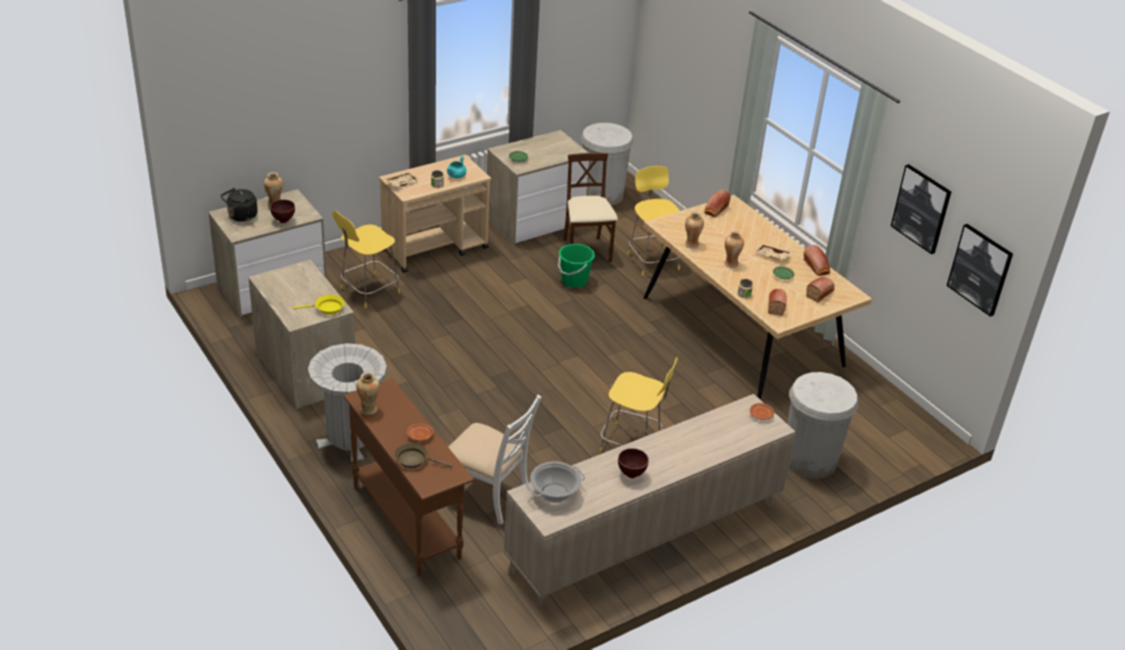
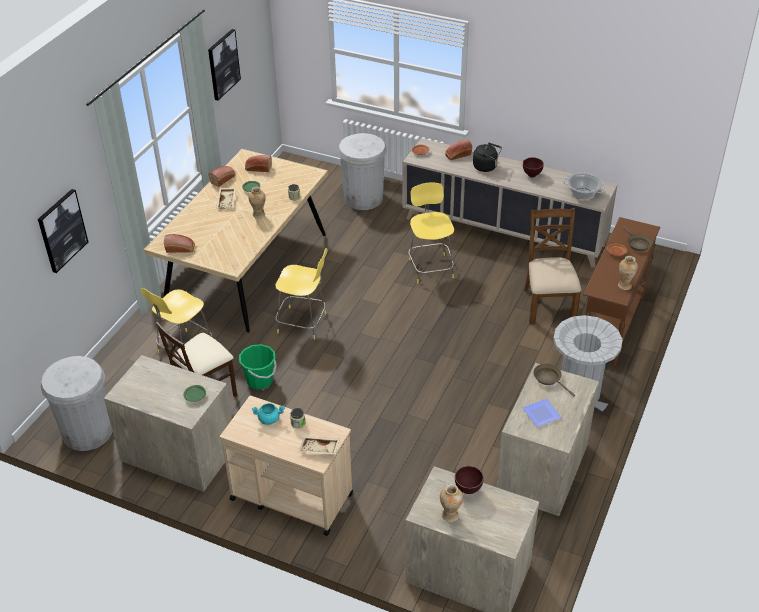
camera: 120 degrees left, 5 degrees up
(241, 217) = (495, 525): black kettle -> black kettle (486, 167)
(300, 285) = (542, 413): none -> plate
(327, 308) = (549, 379): yellow frying pan -> brown frying pan
(368, 291) = (402, 500): yellow stool -> yellow stool (303, 323)
(487, 495) = (548, 305): white chair -> brown chair
(691, 244) = (249, 241): vase -> none
(776, 305) = (294, 180): bread -> bread (457, 155)
(980, 269) = (257, 49): picture -> picture (62, 230)

